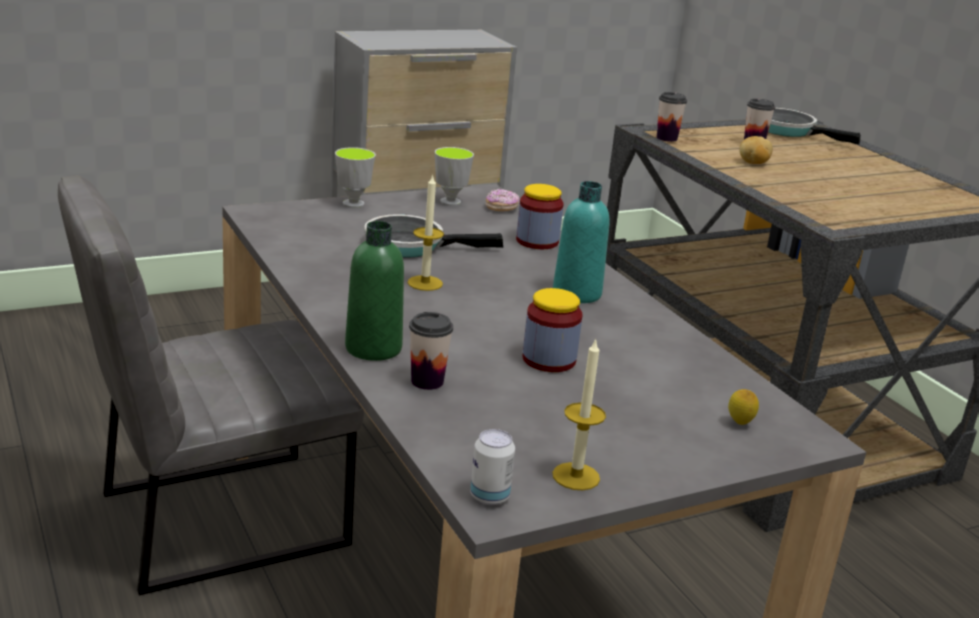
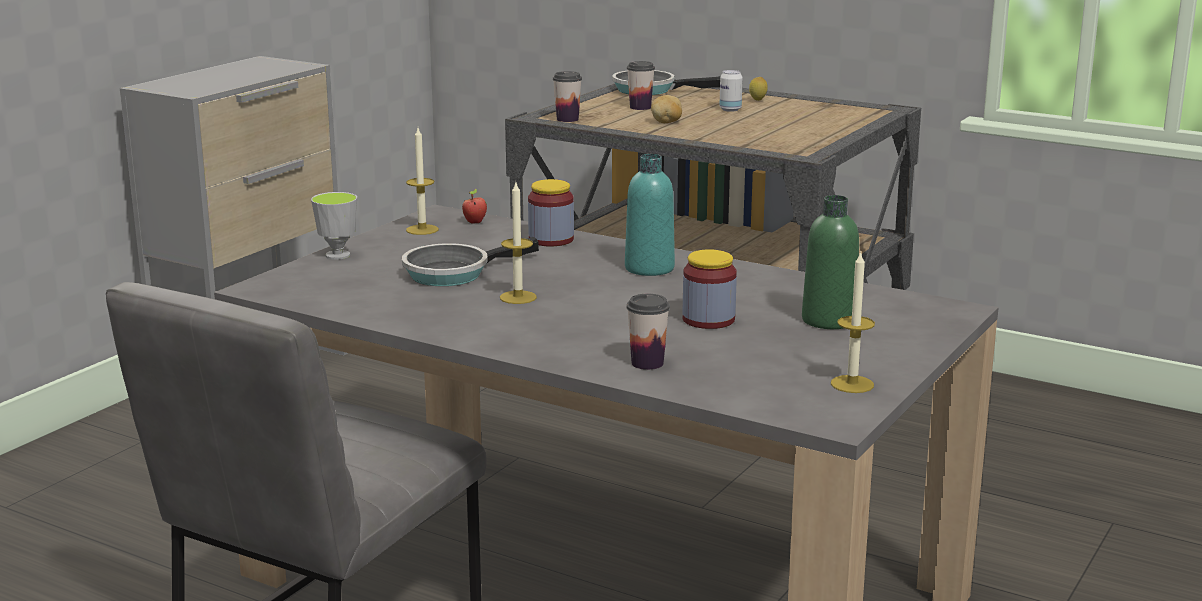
camera: 30 degrees left, 5 degrees down
(373, 348) = (565, 355): green bottle -> green bottle (829, 320)
(450, 202) = (422, 230): cup -> candle
(489, 497) = (818, 416): can -> can (730, 109)
(501, 208) = (475, 222): donut -> apple
(739, 424) = (900, 317): lemon -> lemon (757, 101)

